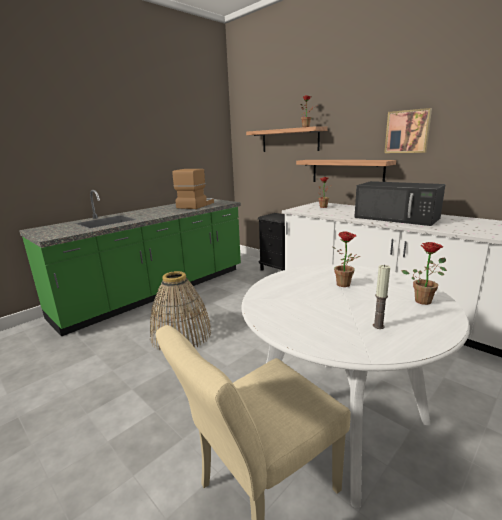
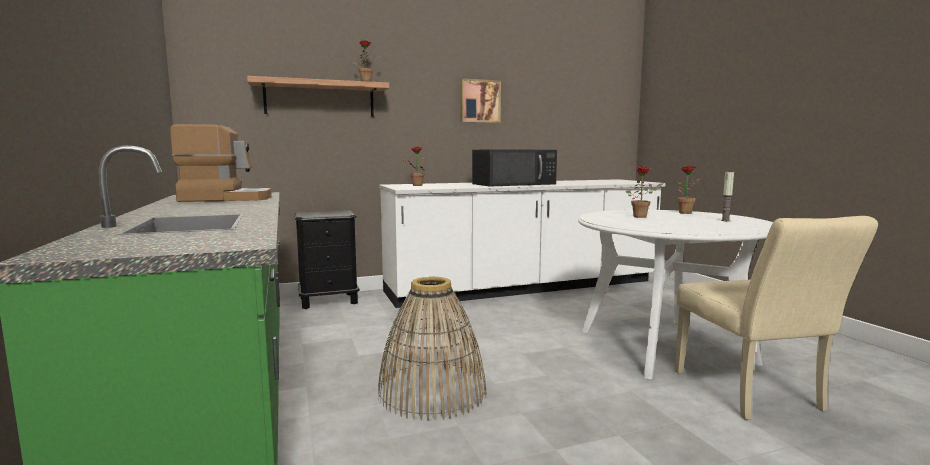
camera: 65 degrees left, 10 degrees down
(195, 205) = (226, 198): coffee machine -> coffee machine turned 120 degrees clockwise
(347, 171) = (415, 143): shelf -> none

